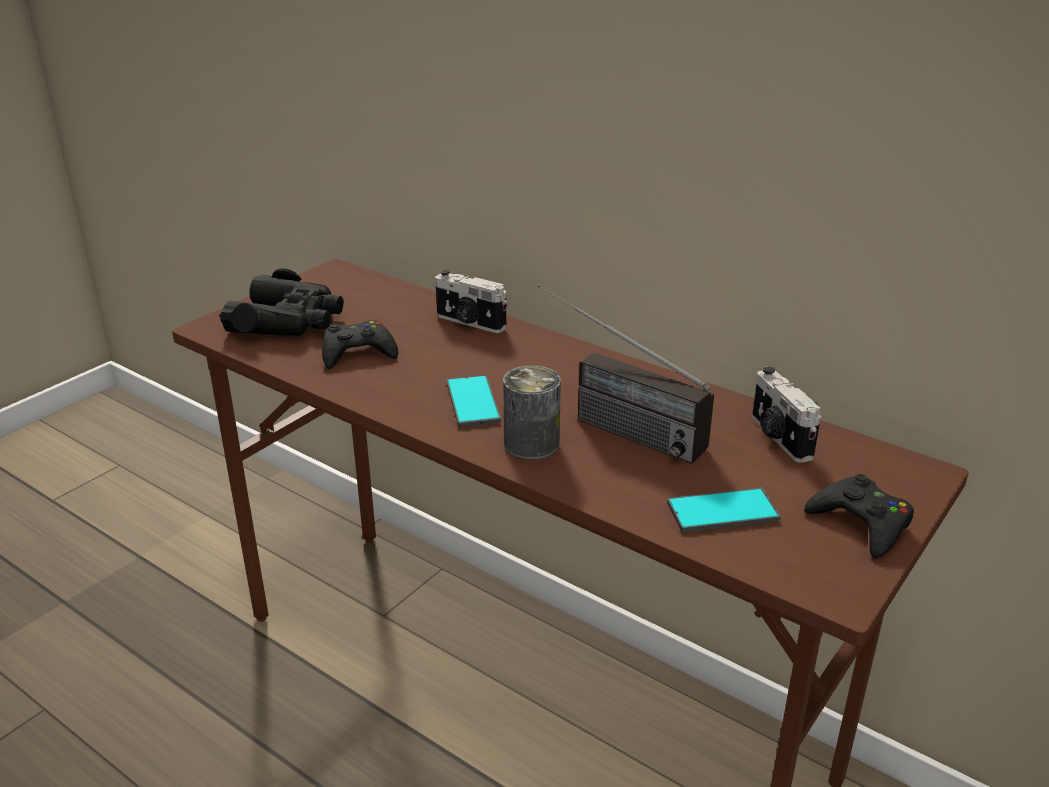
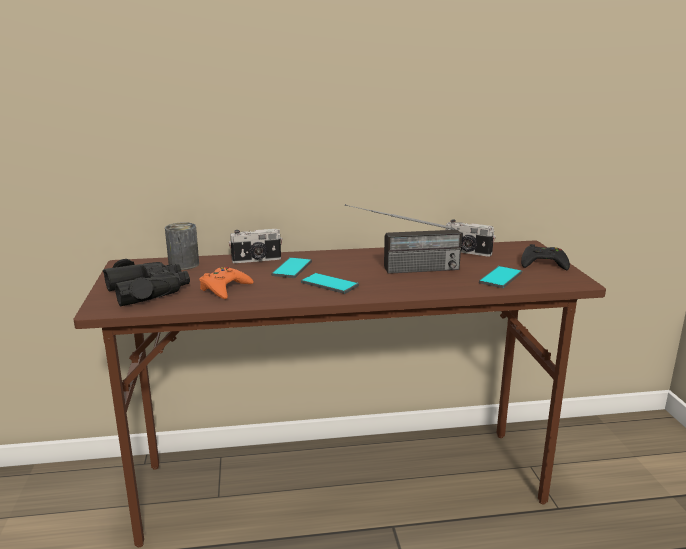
camera: 45 degrees left, 10 degrees down
(358, 352) = (225, 288): black game controller -> orange game controller
(481, 355) = (292, 268): none -> phone
(531, 443) = (388, 287): can -> can (184, 264)

